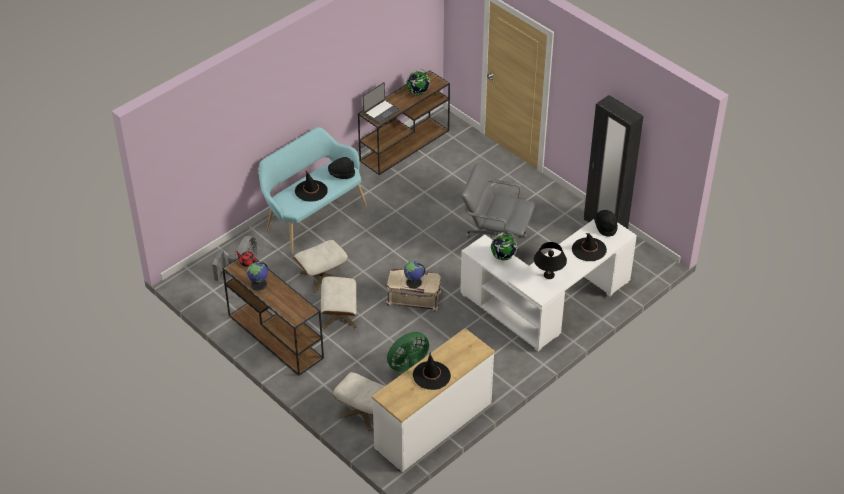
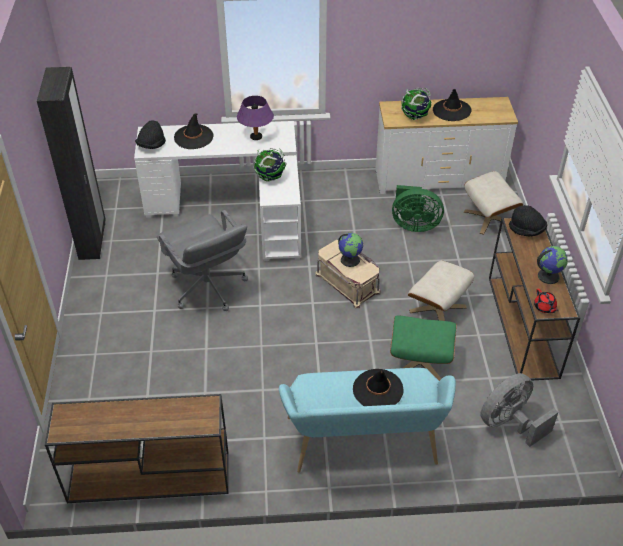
camera: 140 degrees left, 0 degrees up
(321, 276) = (420, 361): beige ottoman -> green ottoman
(341, 174) = (318, 390): black hat -> black hat (526, 230)
(381, 112) = (189, 415): laptop -> none
(418, 92) = (108, 415): globe -> globe (415, 116)
(549, 275) = (256, 137): black table lamp -> purple table lamp

